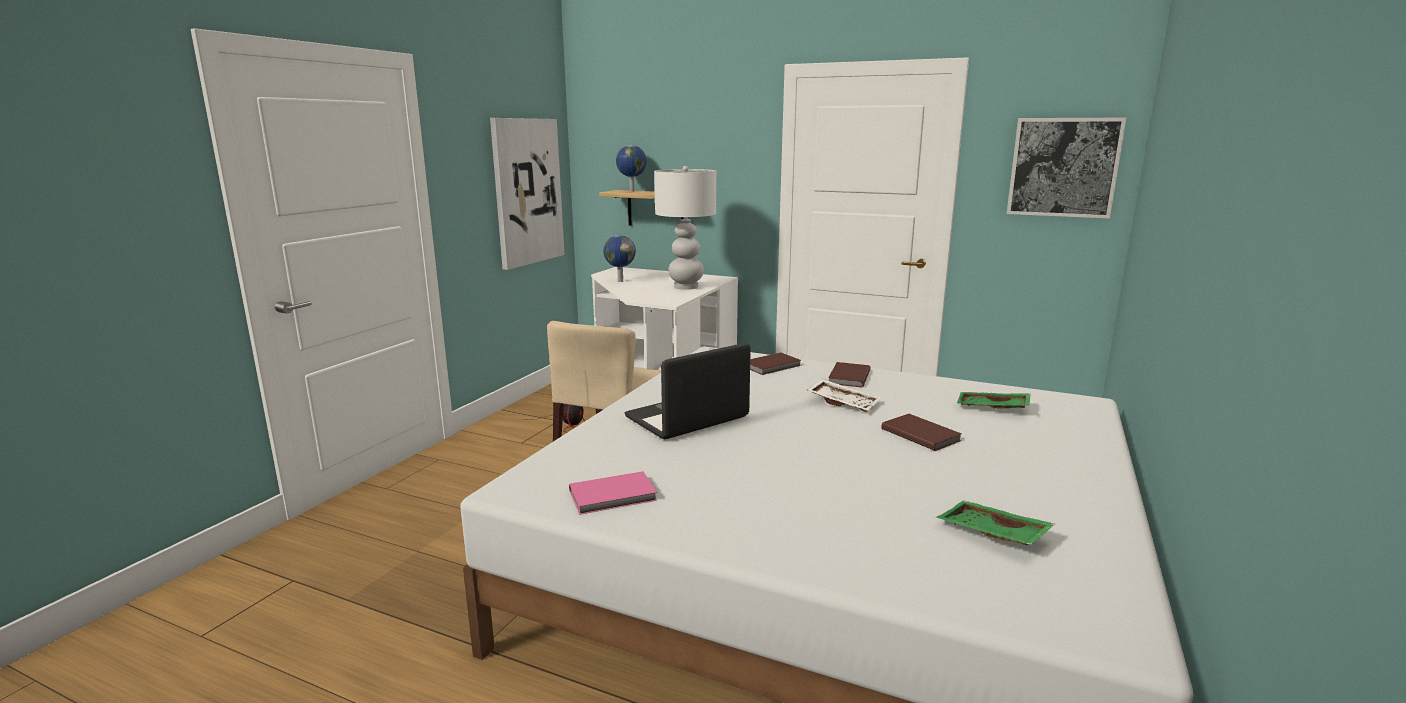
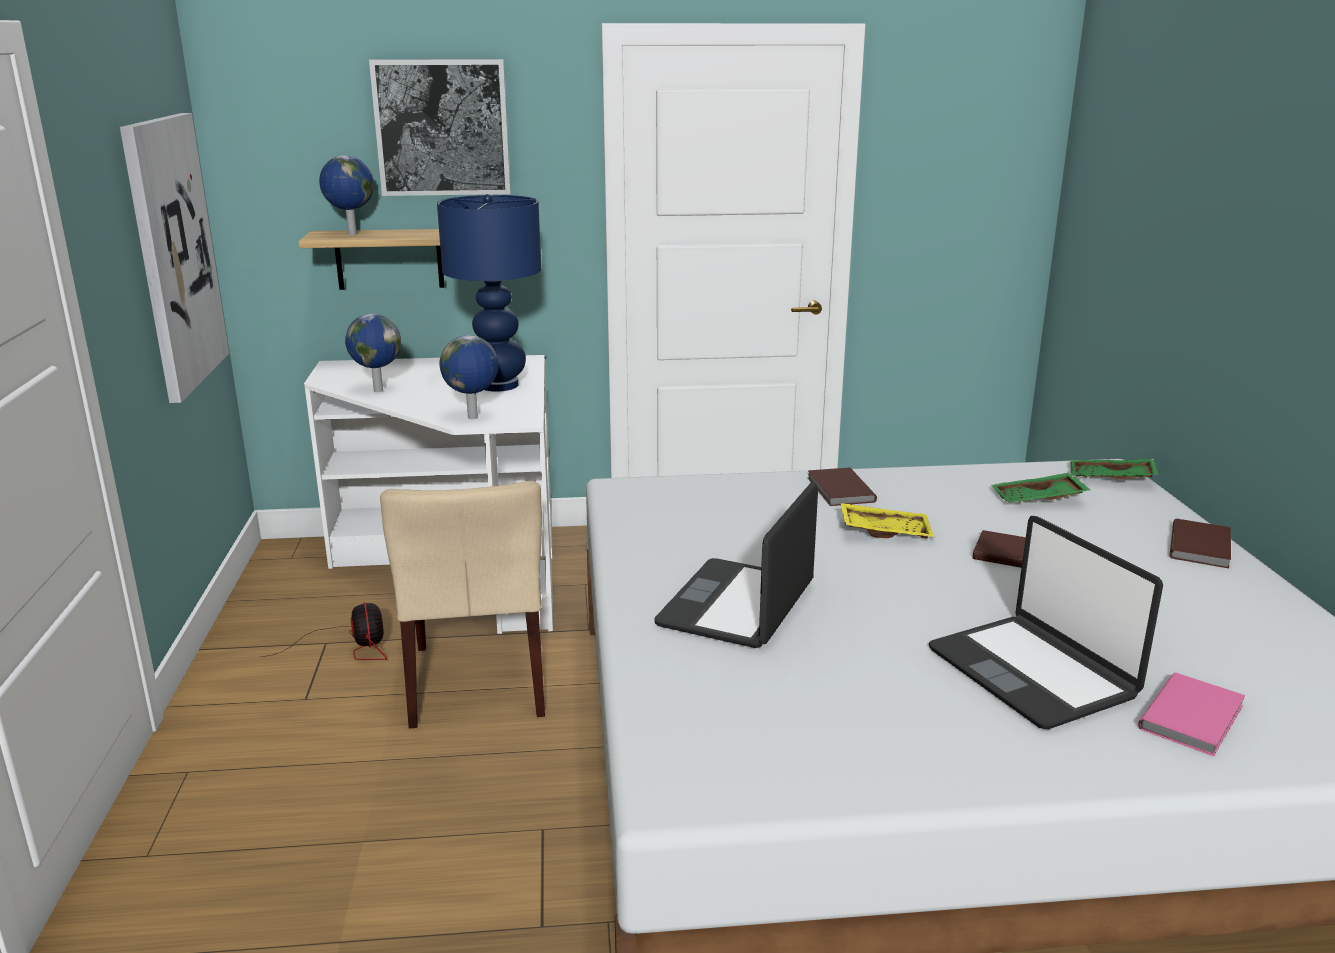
camera: 30 degrees left, 5 degrees up
(614, 496) = (818, 756): pink book -> pink book (1194, 717)
(646, 298) = (473, 418): none -> globe
(686, 287) = (498, 385): white table lamp -> blue table lamp
(772, 366) = (729, 493): brown book -> brown book (1202, 546)
(821, 495) = (1032, 672): none -> laptop
(843, 403) = (885, 531): white tray -> yellow tray
(991, 534) = (1236, 666): green tray -> green tray (1111, 479)
(1063, 167) = (981, 169): picture -> picture (442, 128)

